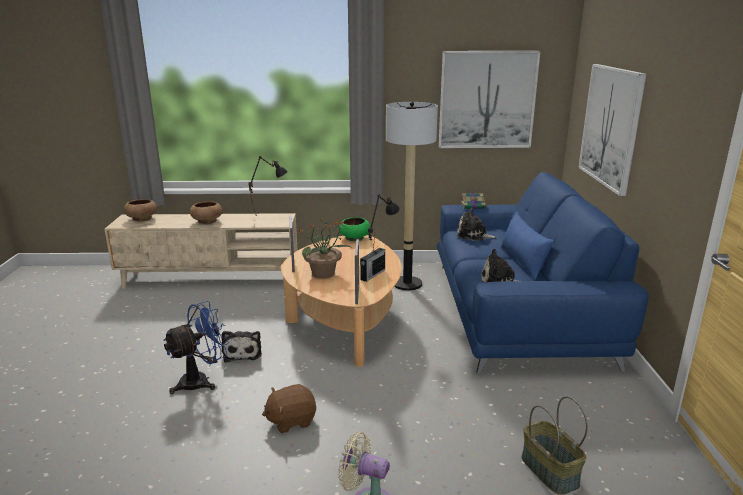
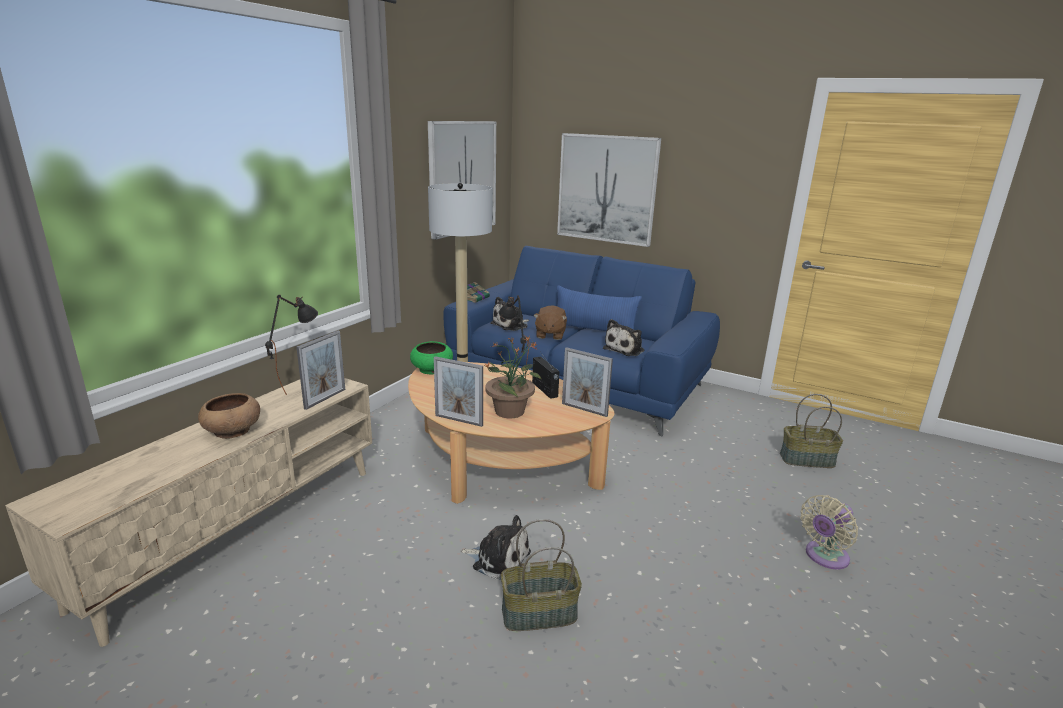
camera: 60 degrees left, 0 degrees up
(142, 218) = (88, 486): brown bowl -> none
(201, 381) = (538, 614): blue fan -> basket
(261, 225) = (325, 399): none -> picture frame
(291, 420) = (675, 563): brown plush toy -> brown plush toy (550, 335)

